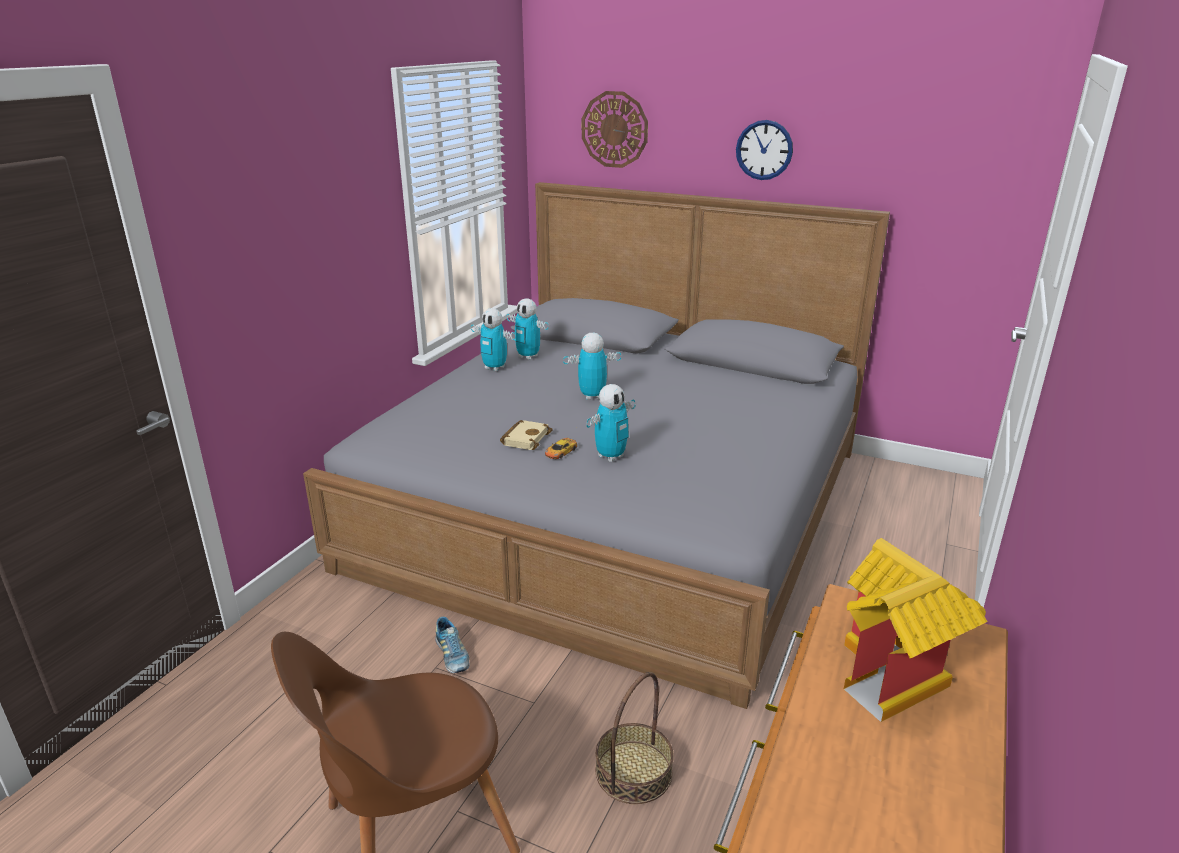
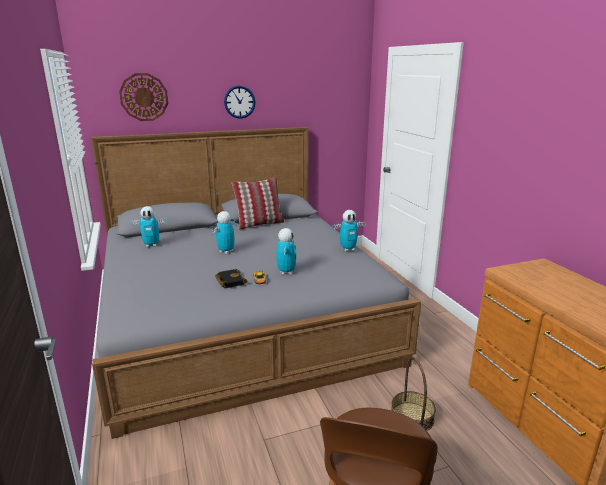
camera: 45 degrees left, 5 degrees down
(452, 656) = (264, 428): shoe -> none
(495, 368) = (141, 256): toy robot -> toy robot (348, 249)
(525, 438) = (229, 281): beige book -> black book
(708, 371) = (259, 224): none -> pillow
(896, 679) = (556, 284): toy house -> none

